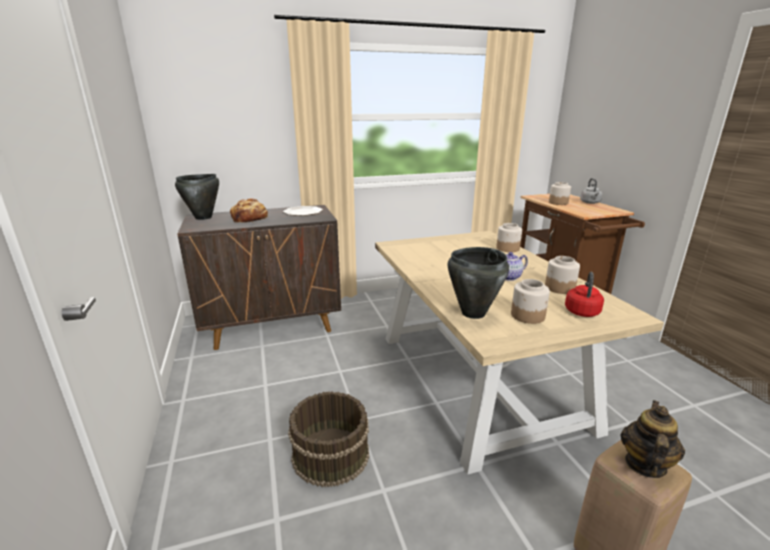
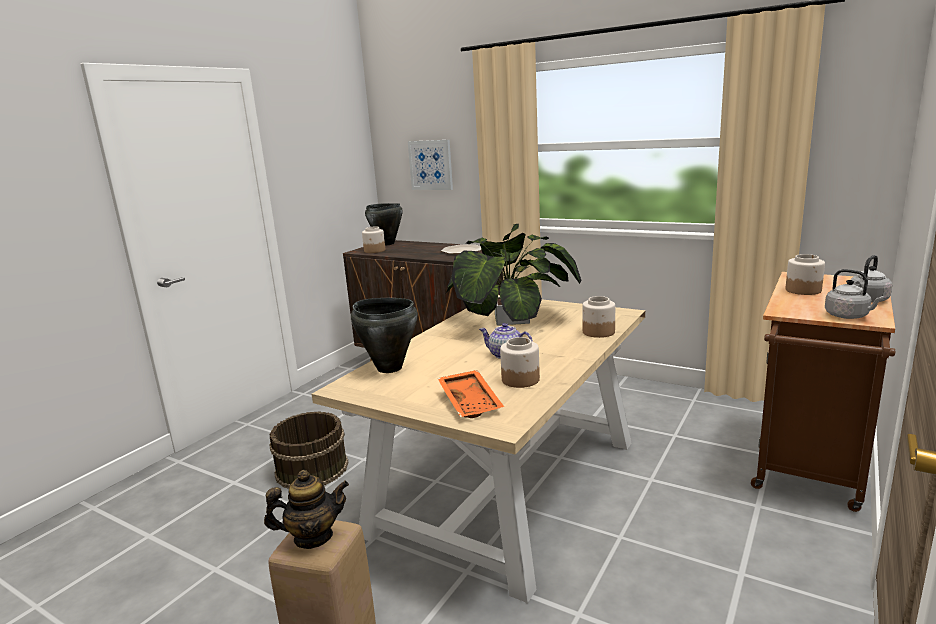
camera: 50 degrees right, 5 degrees down
(229, 133) = (431, 165): none -> picture
(250, 219) = (408, 251): bread -> none
(440, 254) = (511, 319): none -> potted plant
(528, 316) = (419, 386): jar -> jar (374, 251)
(582, 311) = (471, 402): red kettle -> orange tray
(608, 211) = (848, 316): none -> grey kettle

